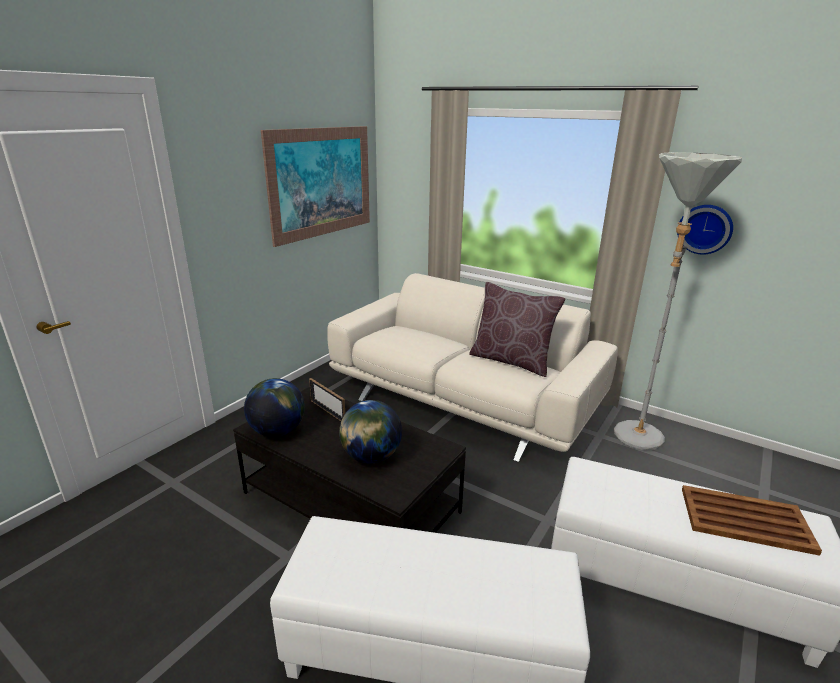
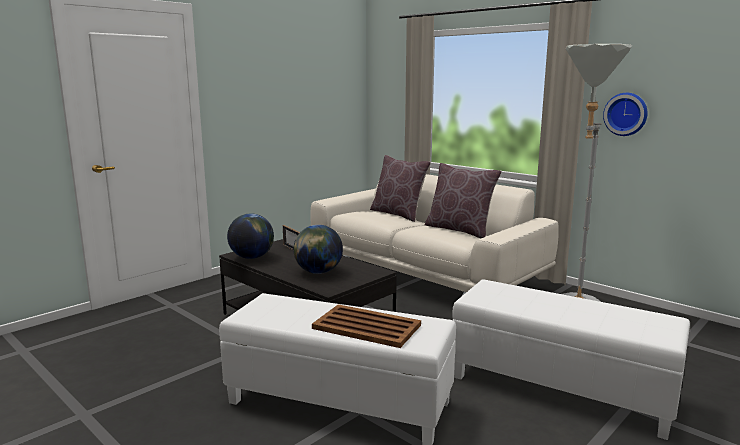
camera: 10 degrees right, 10 degrees down
(321, 182) = (315, 91): picture -> none
(430, 332) = (398, 214): none -> brown pillow
(744, 519) = (607, 314): brown tray -> brown tray (366, 326)

